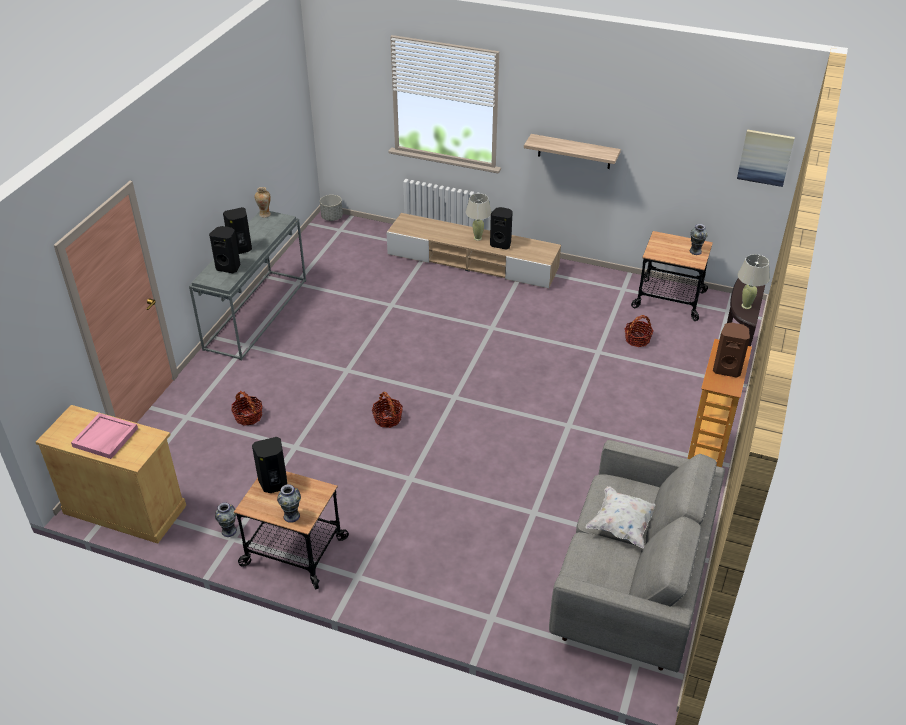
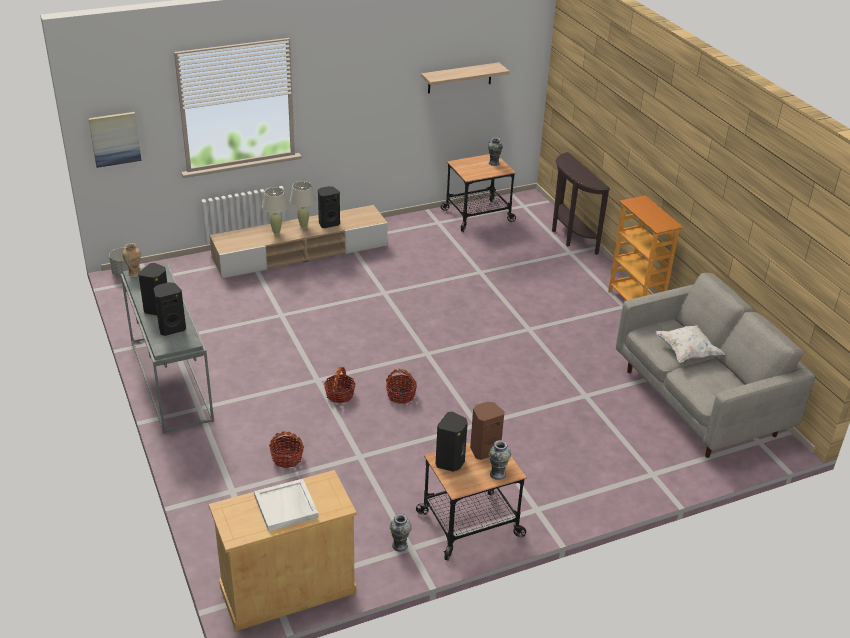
camera: 45 degrees left, 5 degrees down
(105, 438) = (286, 507): pink tray -> white tray
(574, 151) = (368, 113): shelf -> shelf (460, 78)
(637, 339) = (494, 251): basket -> basket (340, 395)
(727, 369) = (653, 214): brown speaker -> brown speaker (484, 450)
(746, 306) = (588, 179): beige table lamp -> beige table lamp (276, 233)
(765, 157) = (524, 65): picture -> picture (115, 139)

